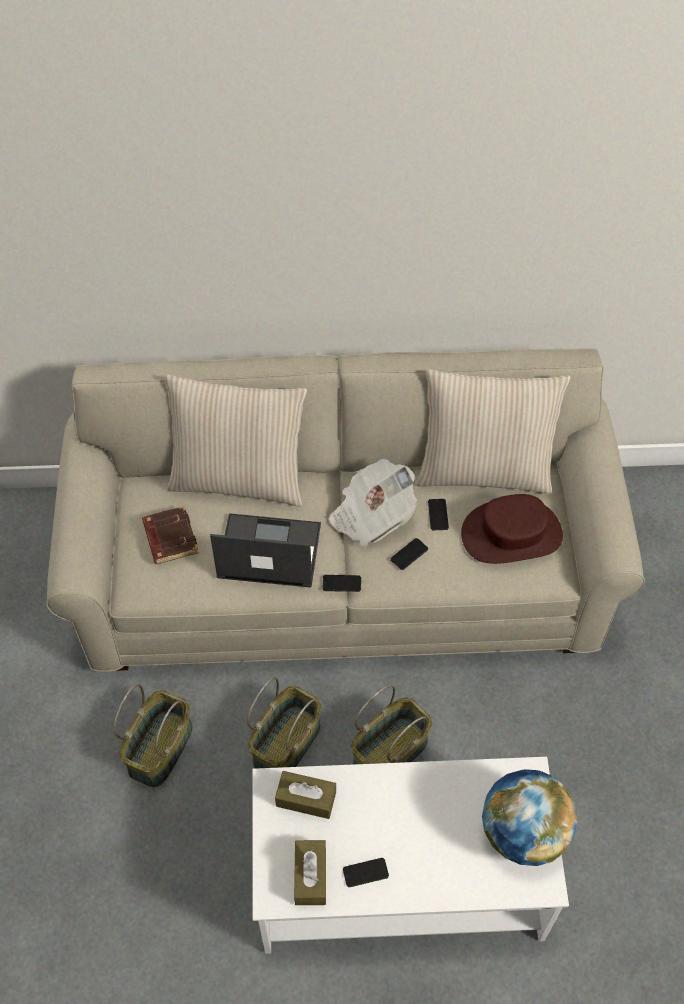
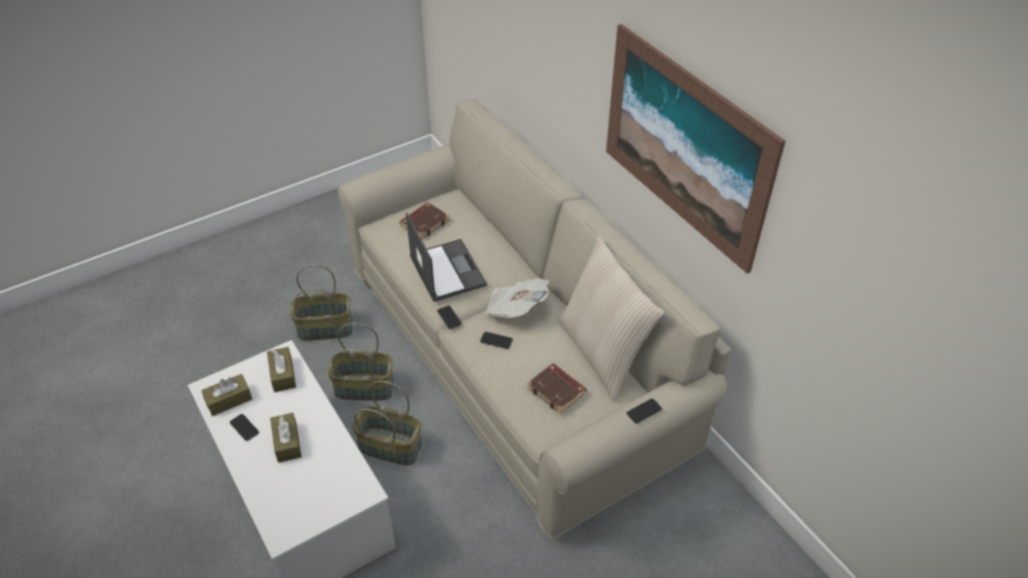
camera: 60 degrees right, 10 degrees down
(239, 479) = (493, 233): beige pillow -> none
(416, 831) = (287, 442): none -> brown tissue box
(438, 515) = (541, 342): phone -> phone (644, 411)
(483, 216) = (685, 146): none -> picture
(511, 534) = (557, 391): brown hat -> brown book
(522, 832) = (317, 506): globe -> none

